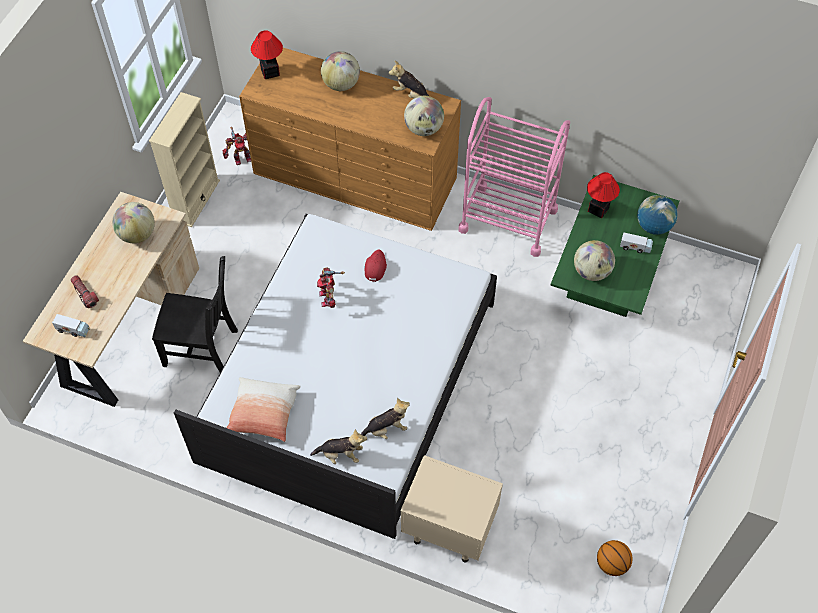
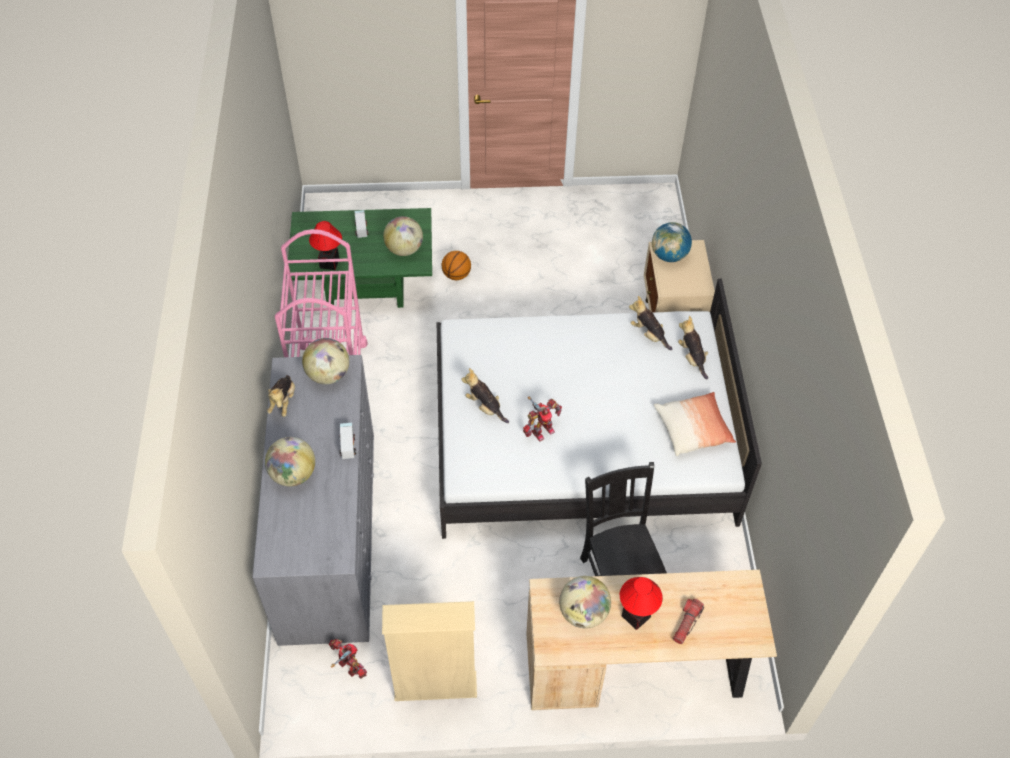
camera: 115 degrees left, 5 degrees down
(73, 329) = (733, 611): toy truck -> toy truck (347, 444)
(270, 72) = (303, 556): table lamp -> table lamp (636, 617)
(355, 175) = (328, 533): brown dresser -> grey dresser
(375, 267) = (485, 407): red cap -> plush toy
(612, 564) = (633, 215): basketball -> basketball (456, 275)
(653, 226) = (331, 221): globe -> globe (669, 256)

